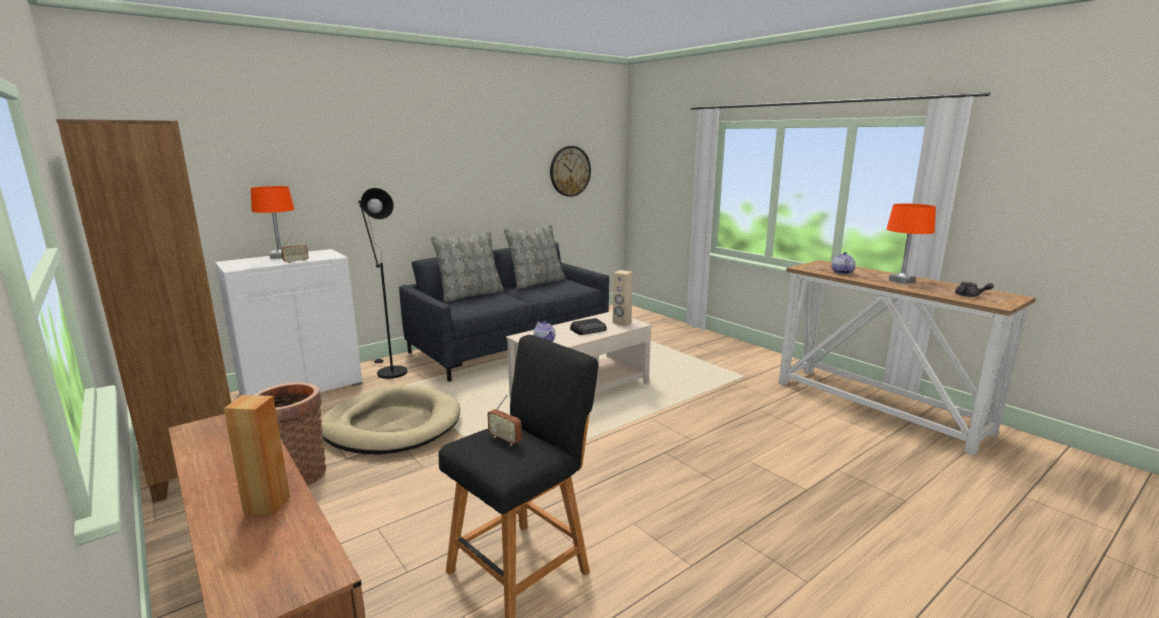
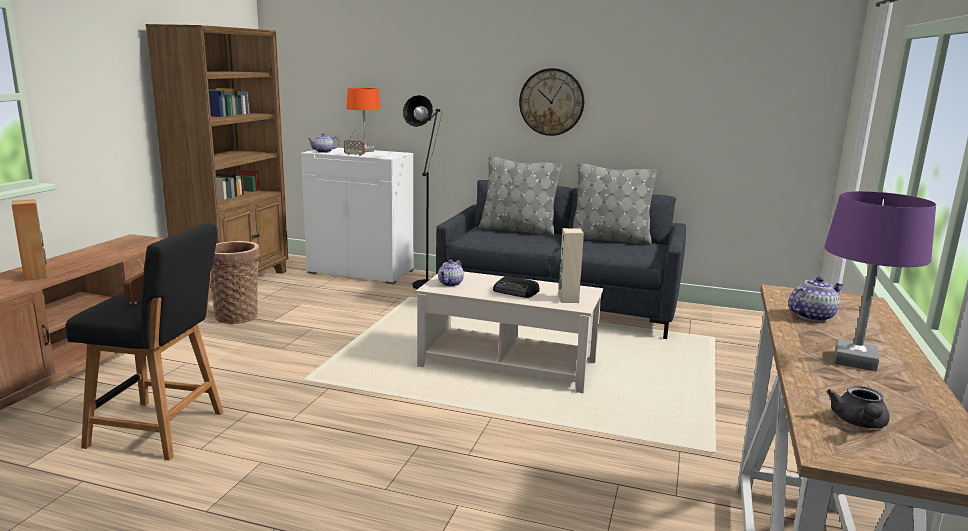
camera: 55 degrees right, 0 degrees up
(245, 266) = (323, 151): none -> teapot
(391, 425) = (336, 316): beige dog bed -> none
(570, 171) = (729, 102): wall clock -> wall clock (551, 102)
(902, 281) = (855, 361): orange table lamp -> purple table lamp

